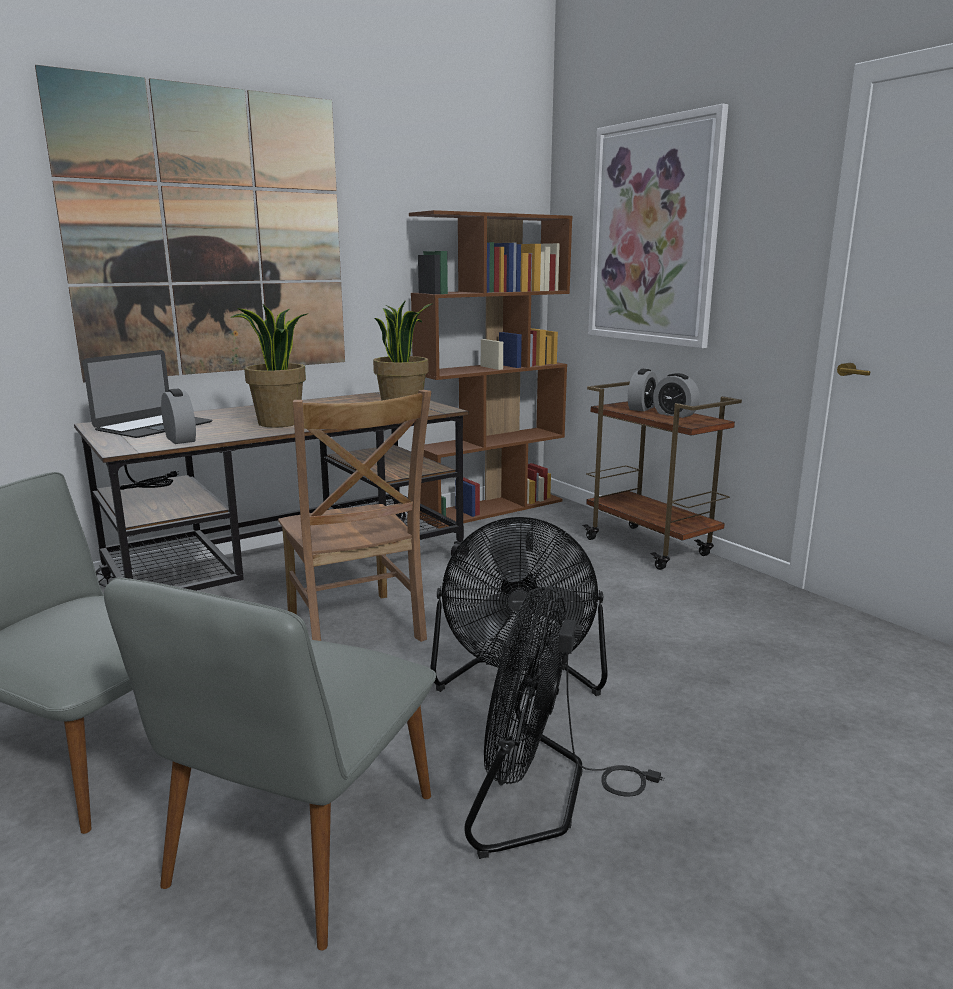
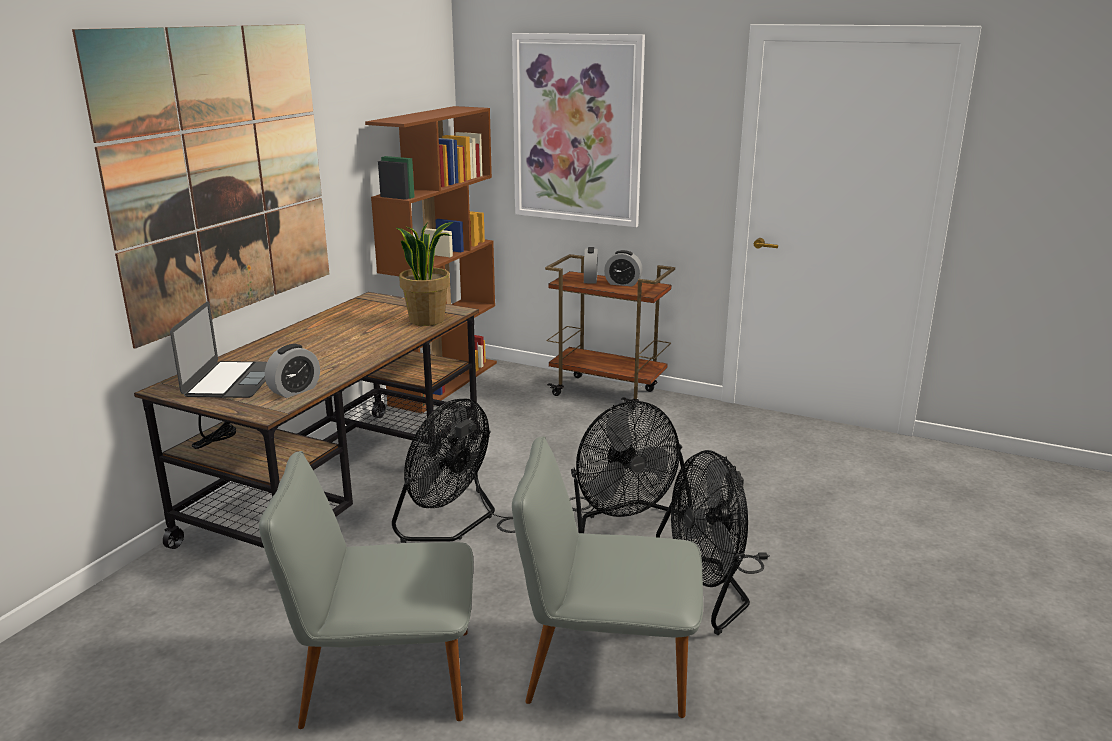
camera: 30 degrees left, 5 degrees up
(180, 439) = (295, 390): alarm clock -> alarm clock turned 105 degrees clockwise
(279, 423) = (345, 354): potted plant -> none
(305, 838) = (608, 664): grey chair -> grey chair turned 105 degrees clockwise
(355, 629) = (464, 520): brown chair -> black fan

